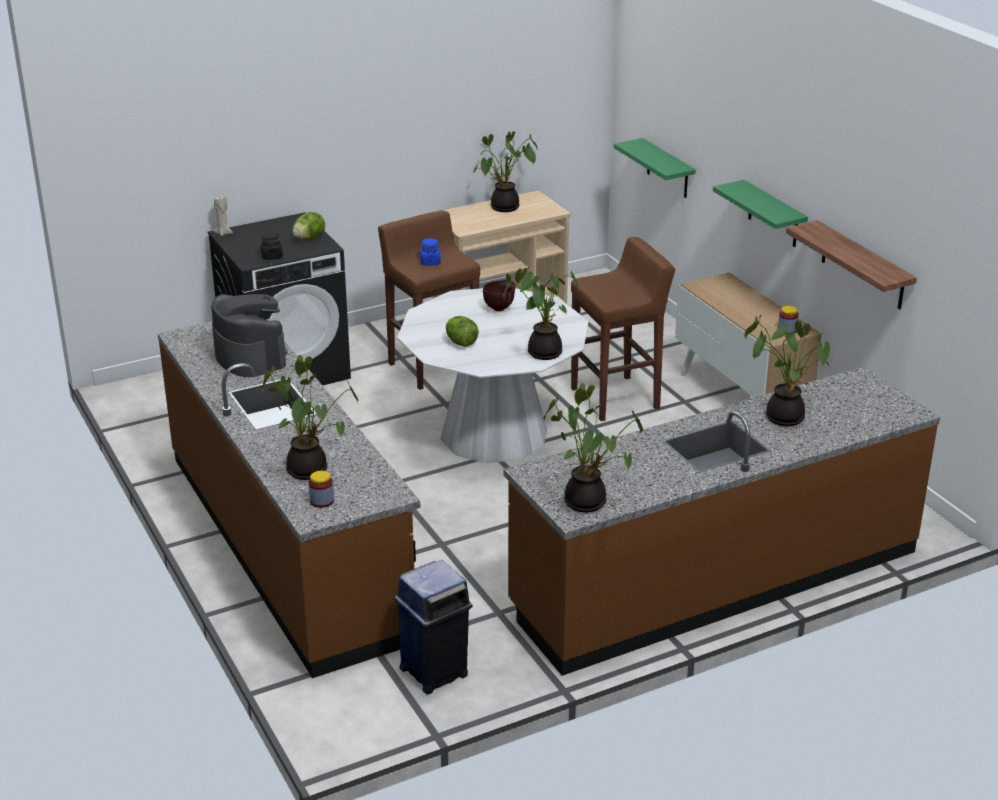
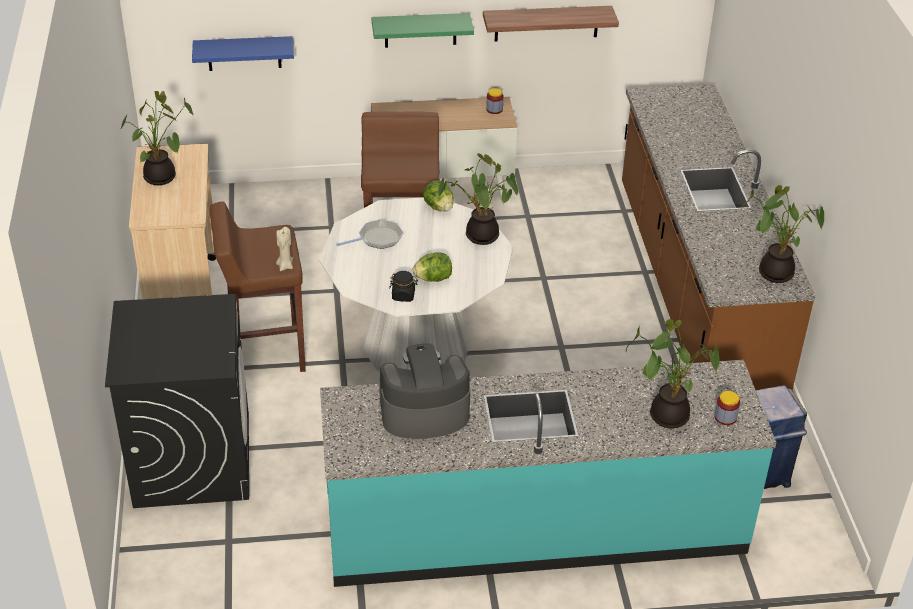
camera: 70 degrees left, 10 degrees up
(223, 233) = (122, 373): beige candle -> beige candle (285, 266)
(272, 256) = (215, 347): black jar -> black jar (403, 295)
(288, 543) = (535, 527): brown counter -> turquoise counter
(309, 238) = (189, 311): lettuce -> lettuce (439, 207)
(430, 262) = (265, 252): blue jar -> none
(500, 308) = (378, 238): brown bowl -> frying pan
(667, 169) = (244, 53): green shelf -> blue shelf
(784, 416) = (684, 145): potted plant -> none

